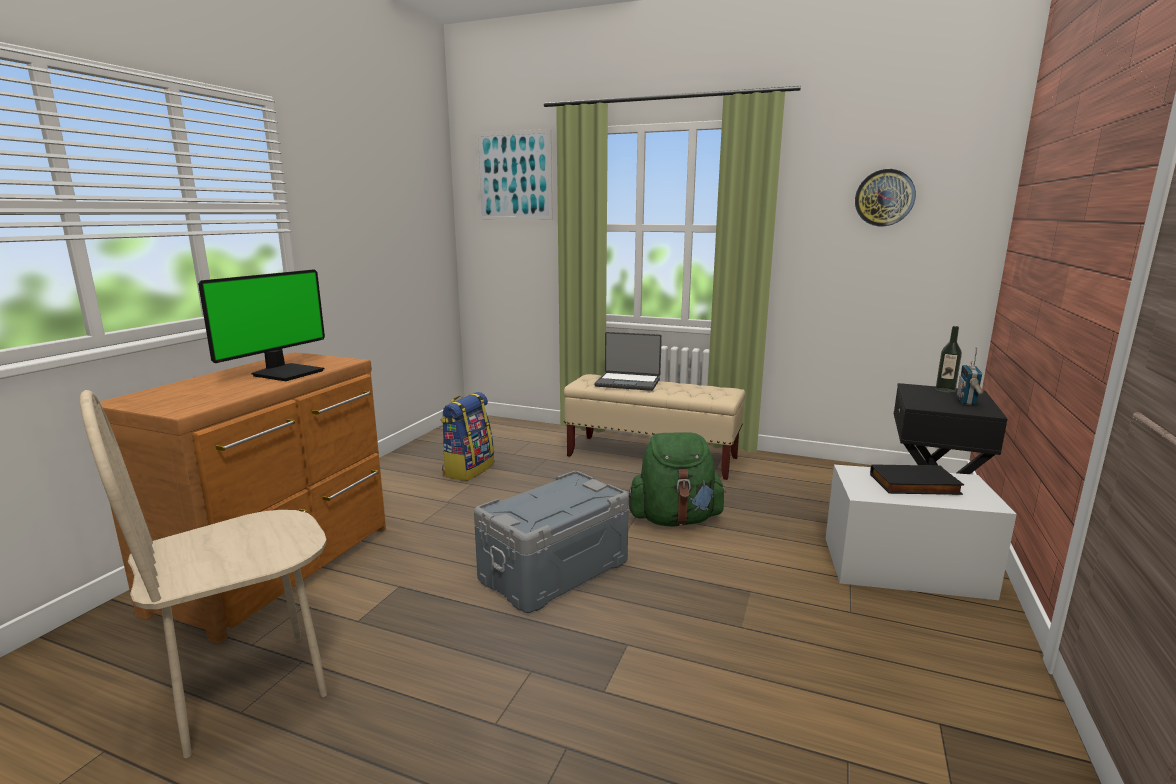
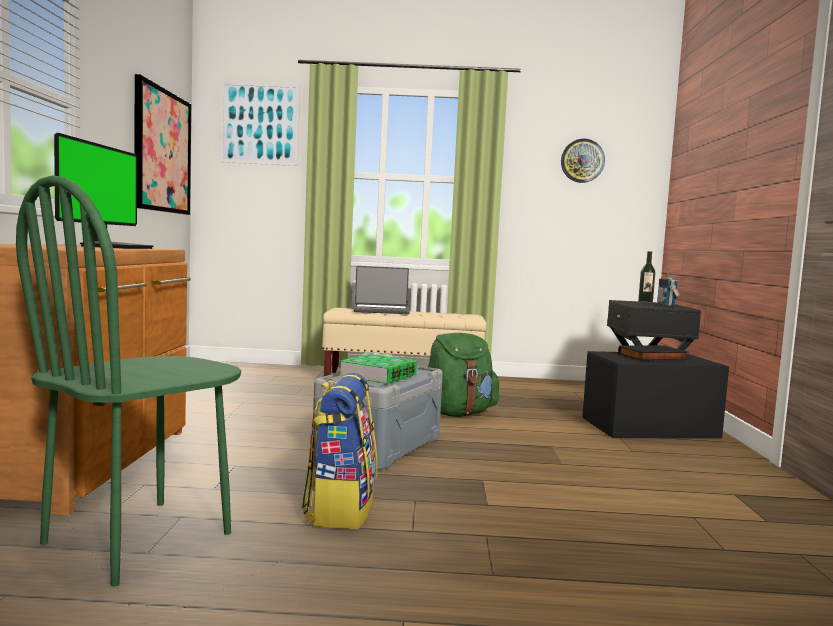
camera: 20 degrees left, 10 degrees down
(248, 689) = (139, 538): beige chair -> green chair
(411, 221) = (162, 151): none -> picture
(468, 469) = (231, 394): backpack -> backpack (339, 509)
(551, 499) = (378, 375): none -> book
(905, 566) = (649, 427): white storage box -> black storage box

